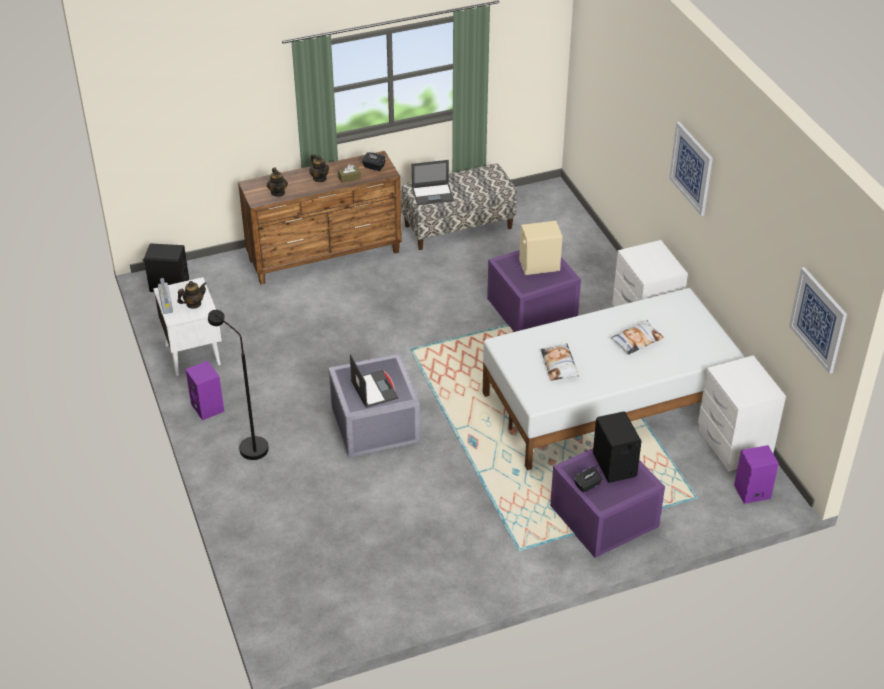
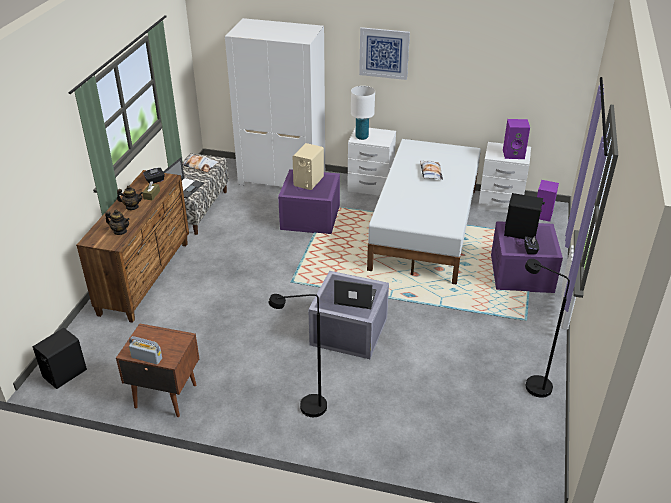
camera: 55 degrees left, 5 degrees down
(193, 304) = (166, 342): teapot -> none
(193, 354) = (165, 395): white nightstand -> brown nightstand
(208, 408) = (239, 413): purple speaker -> purple speaker (514, 154)
(416, 591) = (531, 384): none -> black floor lamp
(559, 365) = (425, 207): pillow -> pillow (200, 166)
(583, 252) = (283, 177): none -> white wardrobe
(640, 255) = (362, 137): none -> white table lamp
(818, 320) = (558, 75): picture -> none

